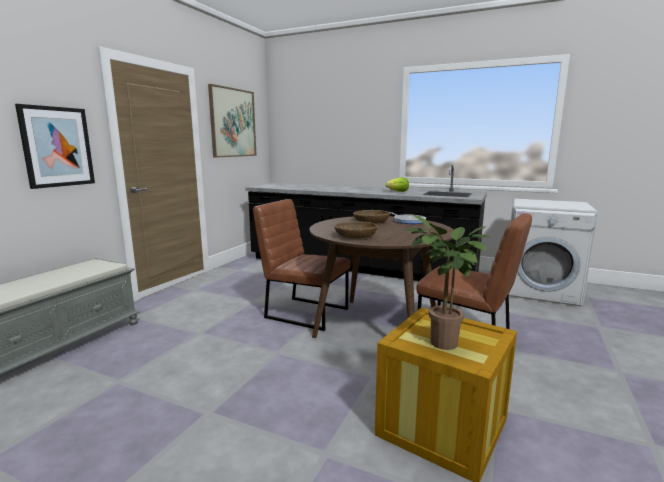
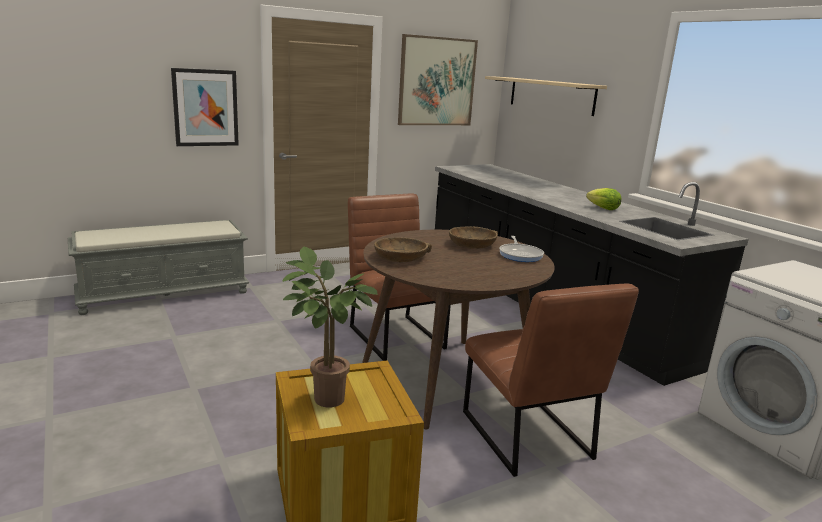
camera: 35 degrees right, 5 degrees up
(316, 128) = (551, 95): none -> beige shelf

